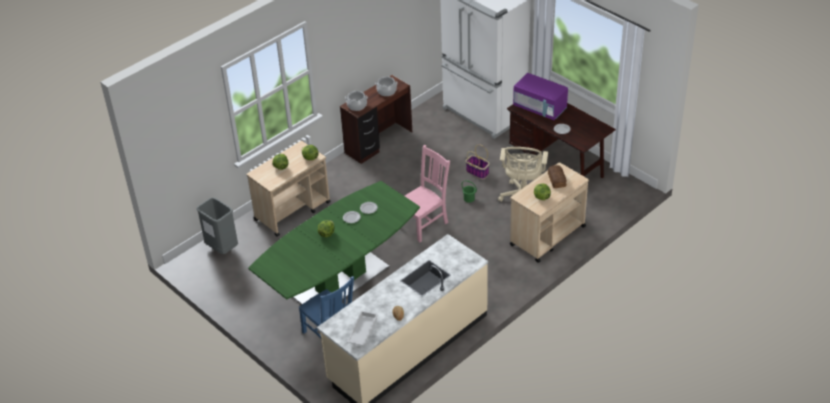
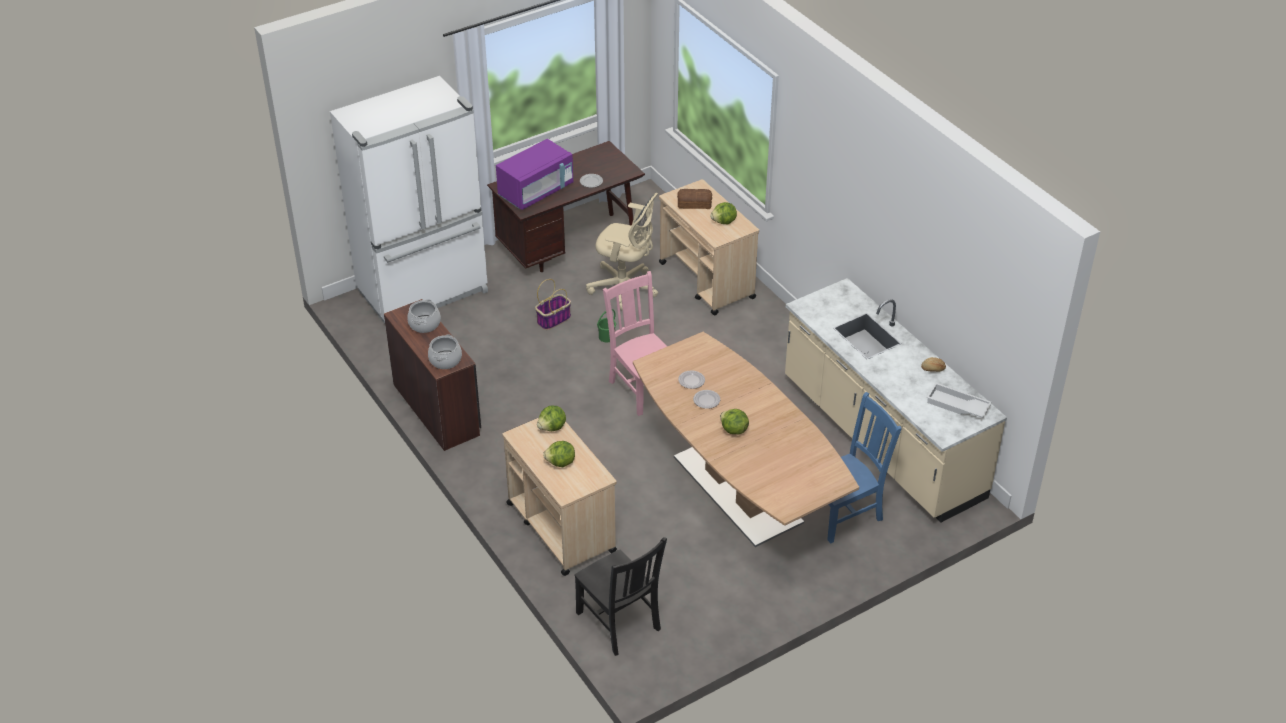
camera: 80 degrees left, 0 degrees up
(222, 248) = (619, 623): grey trash can -> black chair
(341, 282) = (737, 490): green dining table -> brown dining table

